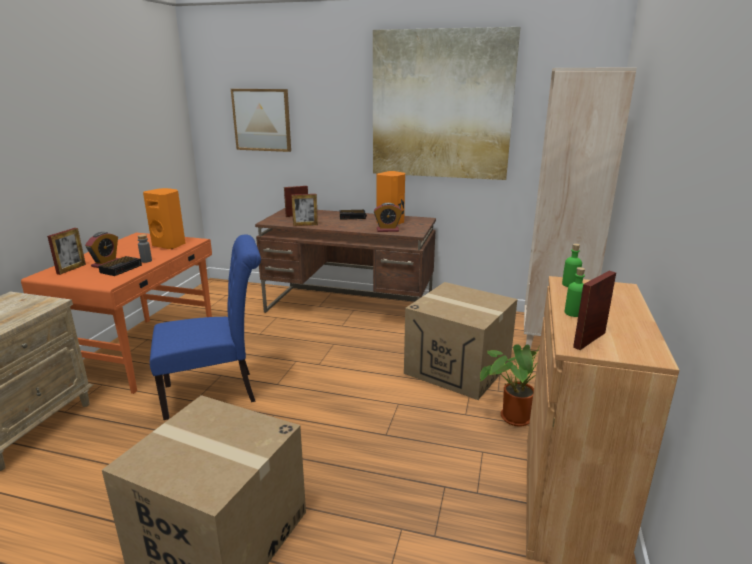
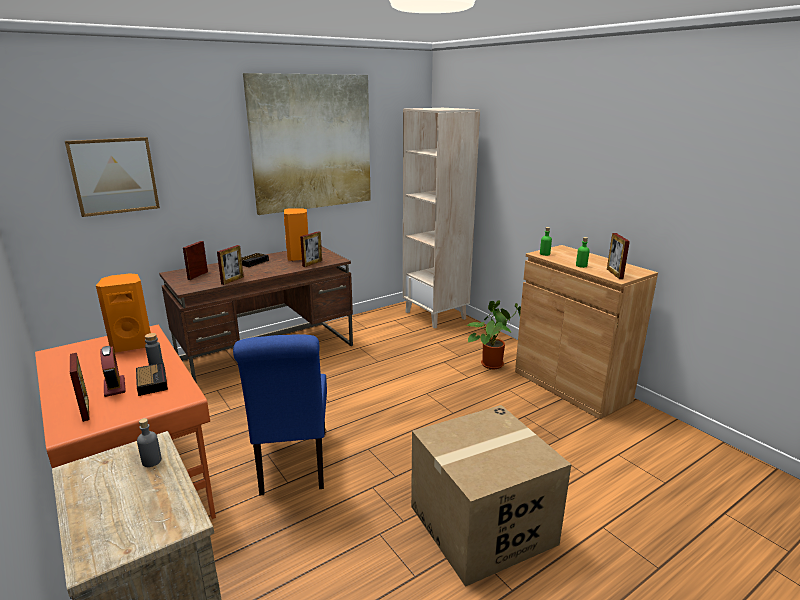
camera: 50 degrees left, 0 degrees up
(29, 310) = (151, 461): none -> grey bottle
(216, 392) = (293, 466): blue chair -> blue chair turned 150 degrees clockwise
(387, 230) = (312, 263): alarm clock -> picture frame
(458, 368) = (418, 355): cardboard box -> none

